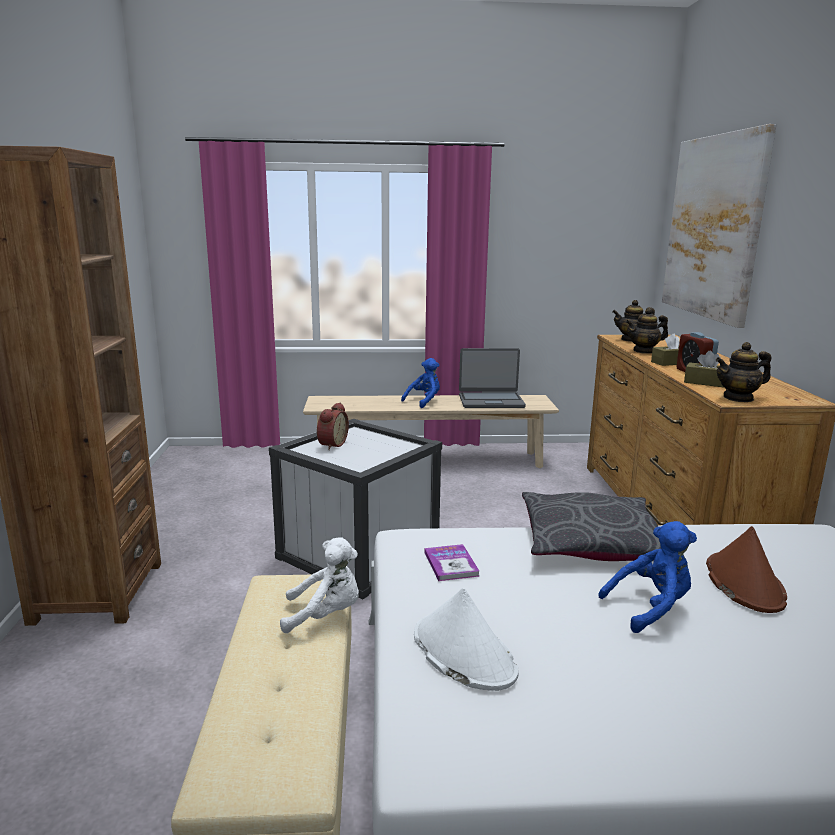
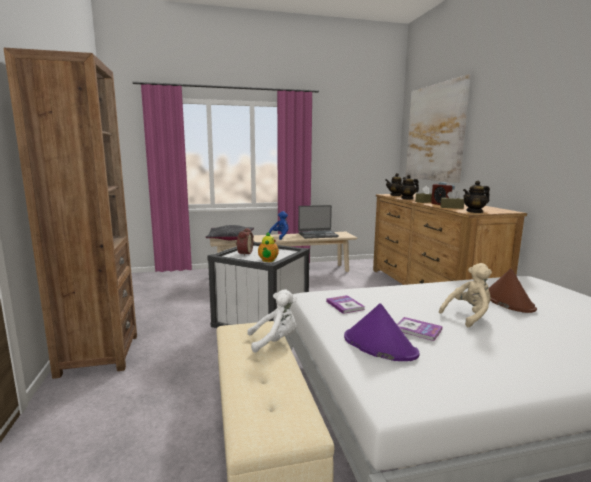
camera: 10 degrees left, 5 degrees down
(361, 464) = (268, 260): none -> teapot
(463, 653) = (379, 345): white hat -> purple hat
(544, 629) = (418, 330): none -> book
(591, 542) = (416, 290): grey pillow -> grey pillow (231, 239)
(650, 608) = (468, 316): blue plush toy -> beige plush toy

